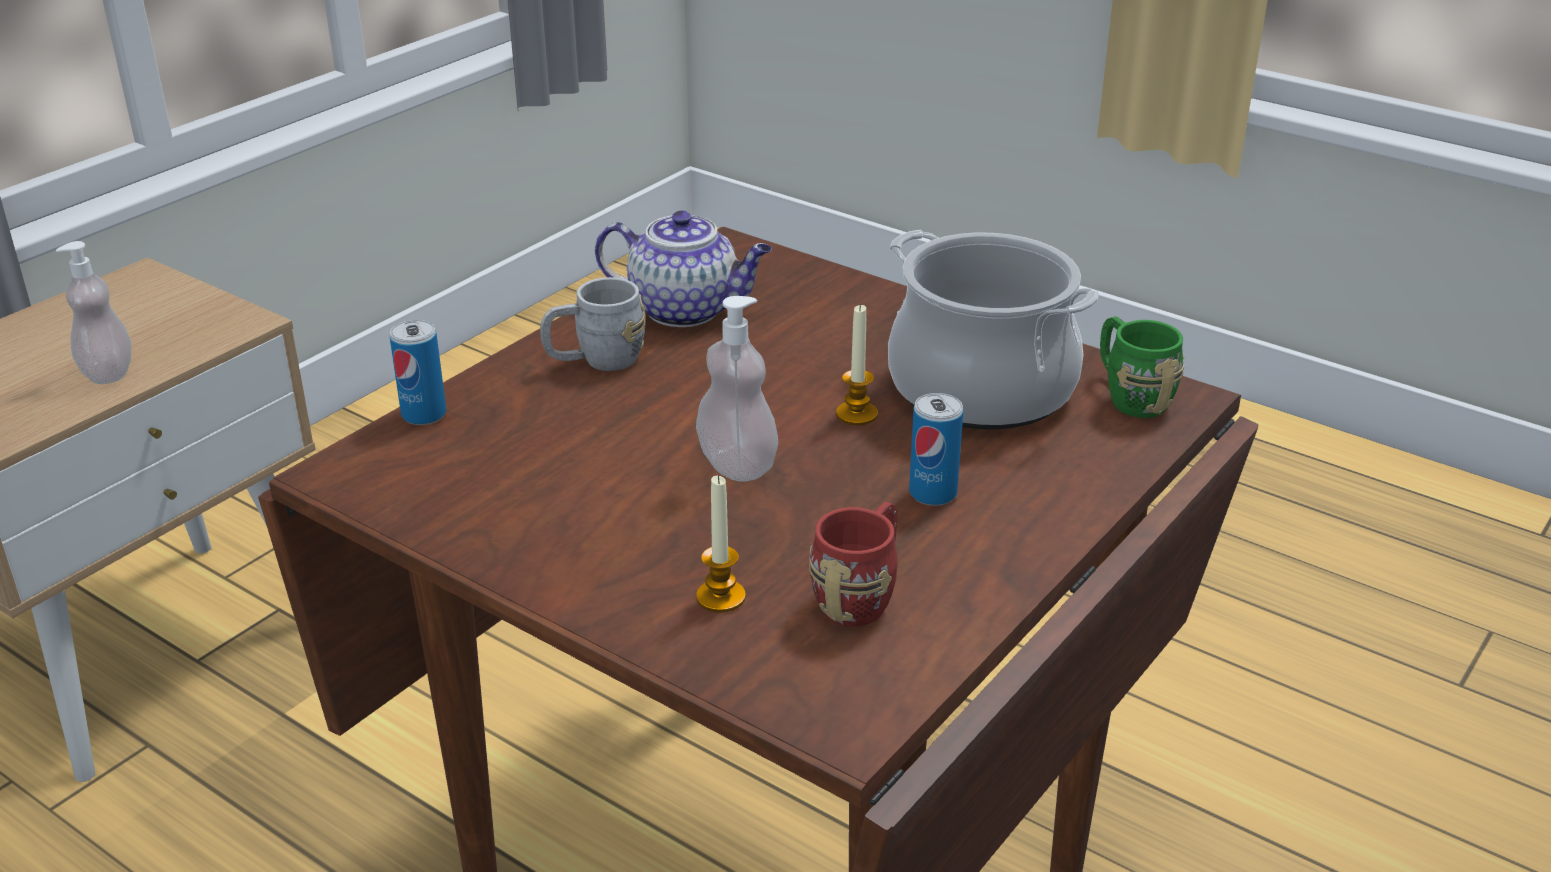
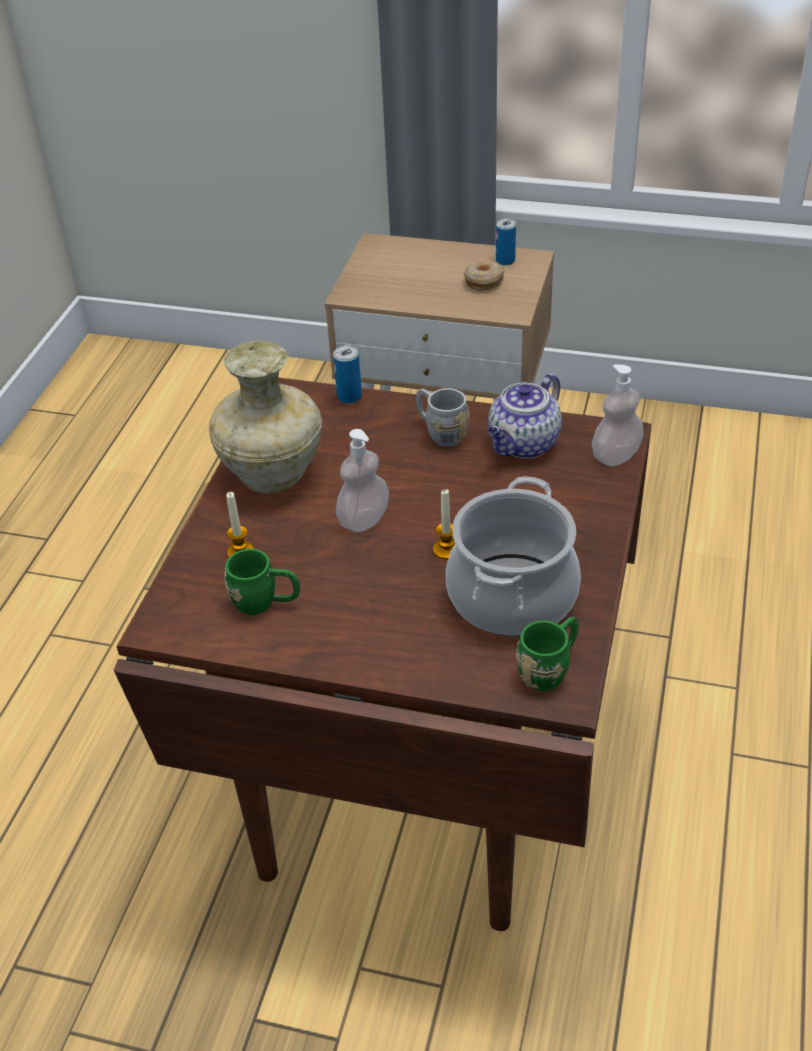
camera: 70 degrees right, 10 degrees up
(108, 373) = (434, 296): soap dispenser -> soap dispenser (616, 455)
(136, 325) = (484, 281): none -> donut
(549, 524) = (274, 474): none -> beige vase
(687, 310) = (523, 445): teapot -> teapot turned 45 degrees clockwise
(862, 595) = (265, 602): red mug -> green mug
(933, 493) = (378, 604): can -> can (505, 260)

